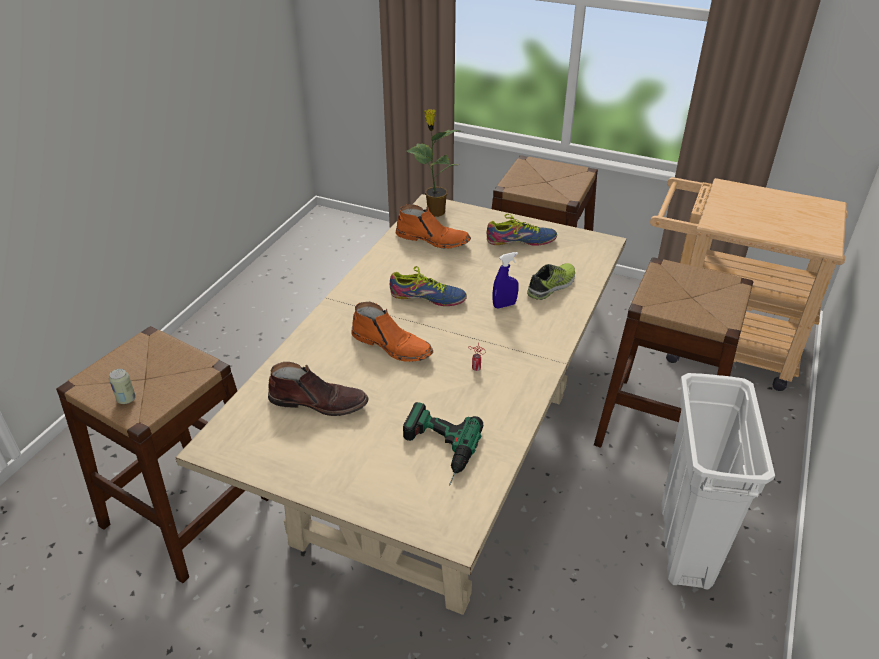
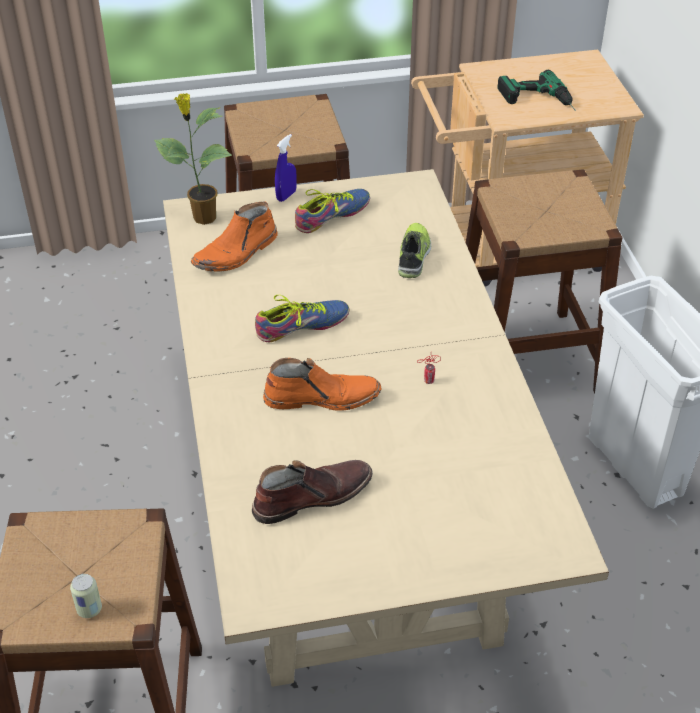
camera: 35 degrees left, 5 degrees up
(433, 239) = (236, 253): orange boot -> orange boot turned 150 degrees clockwise
(436, 451) = (476, 483): power drill -> power drill (538, 101)
(504, 305) = (388, 298): blue spray bottle -> blue spray bottle (286, 196)

